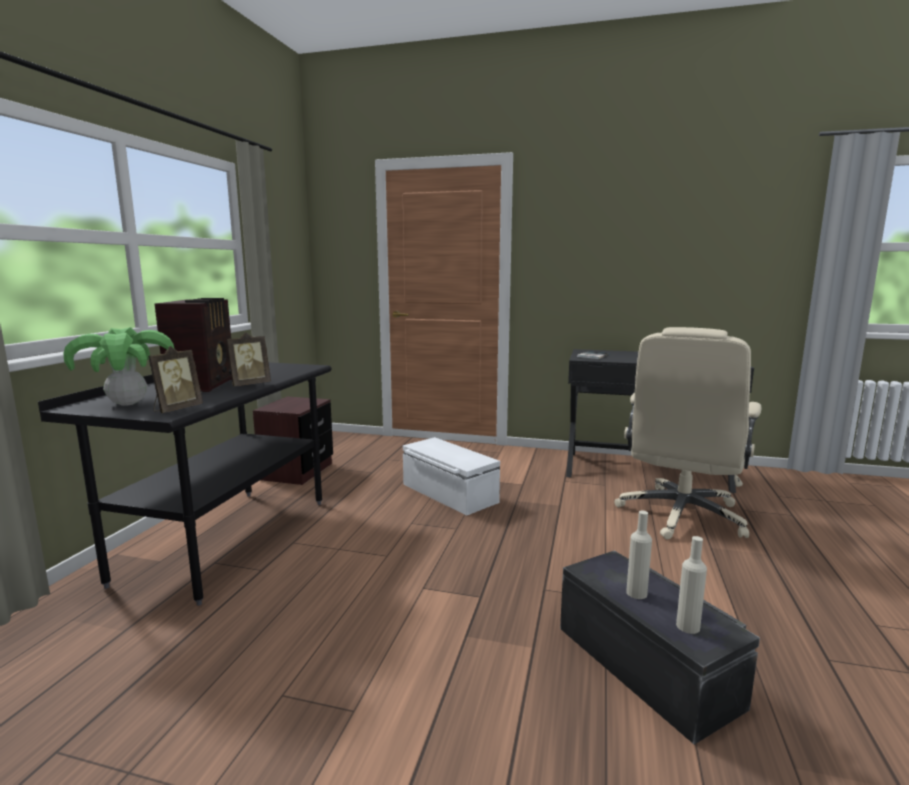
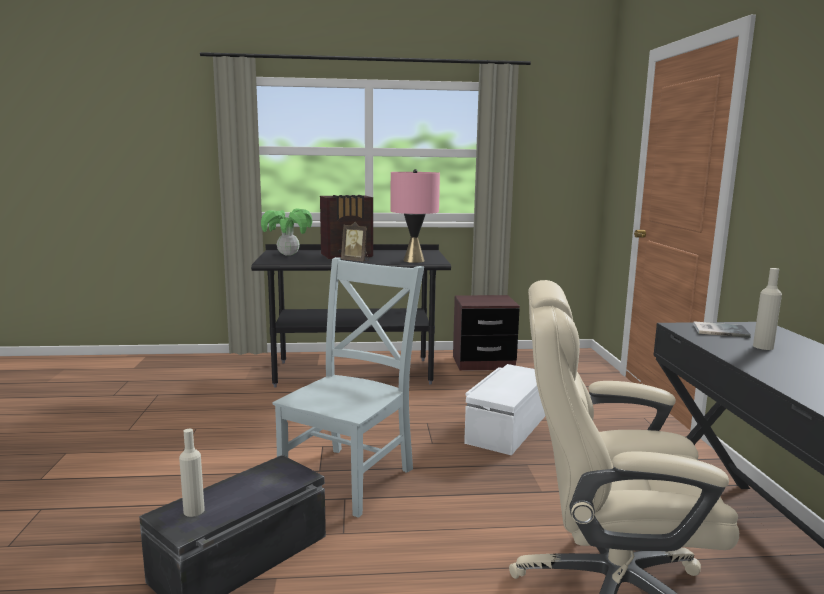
camera: 70 degrees right, 0 degrees up
(176, 409) = (279, 261): picture frame -> none
(290, 370) = (413, 260): none -> pink table lamp
(503, 579) = (351, 477): none -> grey chair
(636, 593) = (244, 487): beige bottle -> beige bottle (763, 347)

